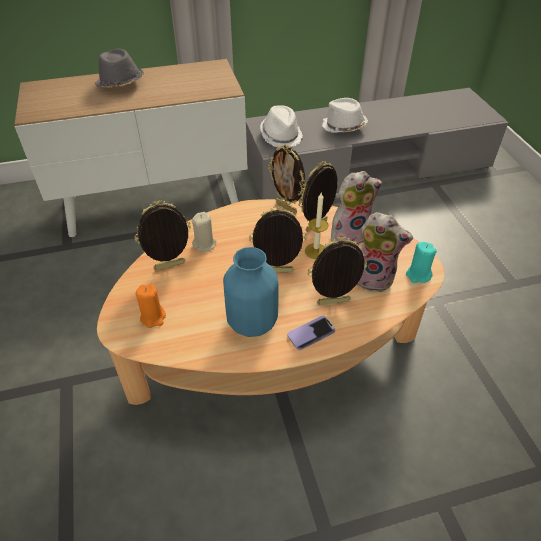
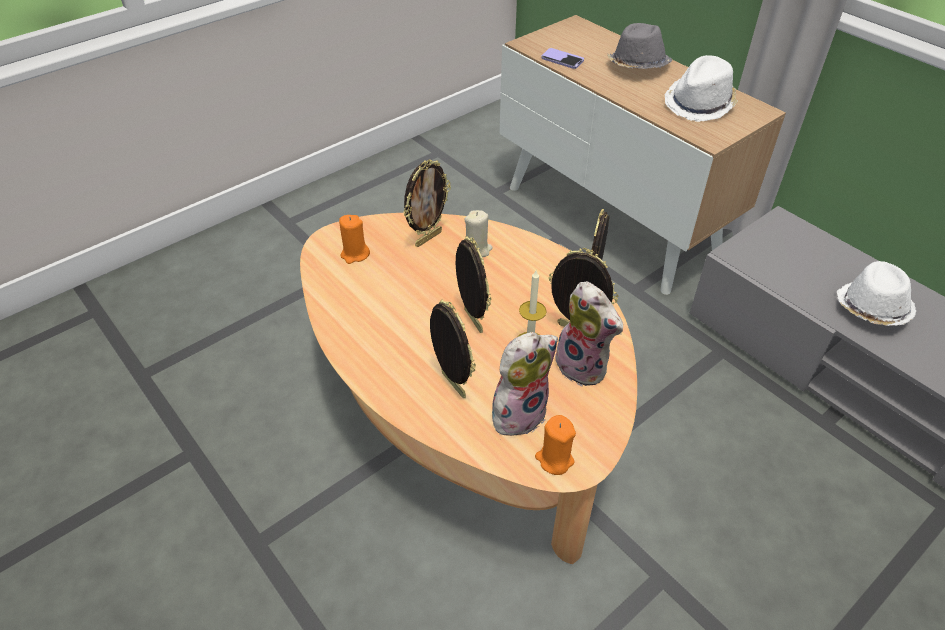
camera: 65 degrees right, 0 degrees up
(170, 266) = (428, 238): picture frame -> picture frame turned 90 degrees clockwise
(252, 321) = (386, 325): blue vase -> none
(281, 136) = (776, 252): white hat -> white hat (700, 104)
(311, 333) = (394, 379): phone -> phone (562, 60)
(373, 278) = (518, 412): plush toy -> plush toy turned 120 degrees counterclockwise
(418, 275) = (554, 459): turquoise candle -> orange candle

